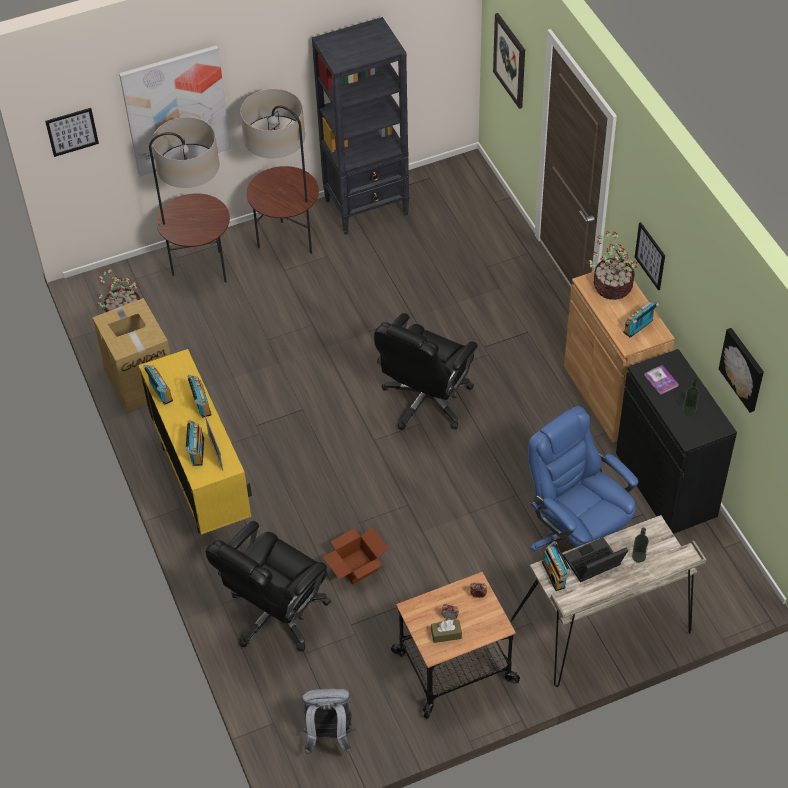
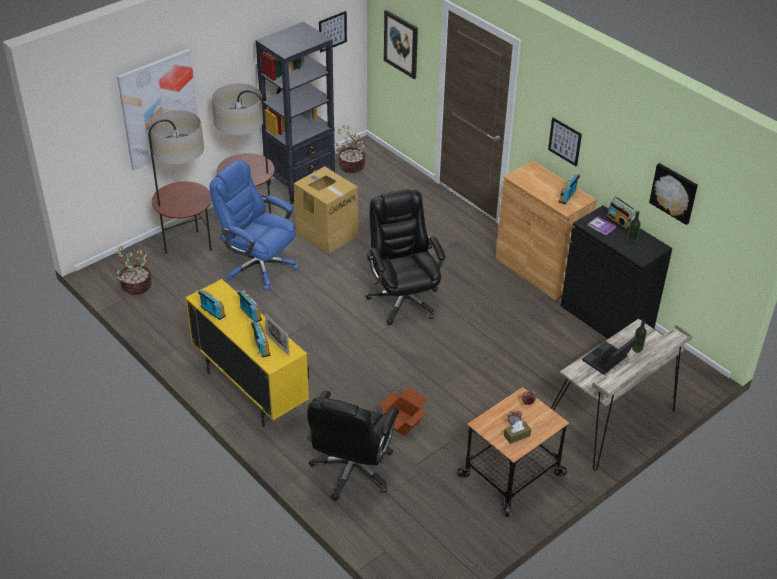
camera: 20 degrees left, 10 degrees down
(72, 131) = (81, 132): picture -> picture (332, 31)
(141, 379) = (169, 328): cardboard box -> cardboard box (327, 232)
(329, 737) = (435, 550): grey backpack -> none
(425, 401) = (403, 300): black office chair -> black office chair turned 150 degrees clockwise
(555, 574) = (582, 373): radio -> radio (619, 222)
(577, 536) = (559, 365): blue office chair -> blue office chair (258, 266)
(611, 286) = (534, 176): potted plant -> potted plant (350, 166)

